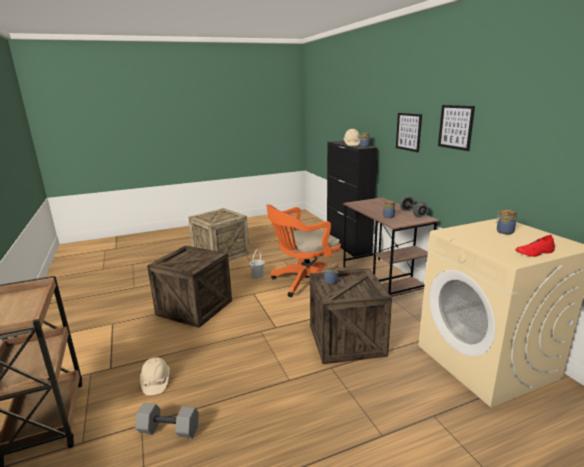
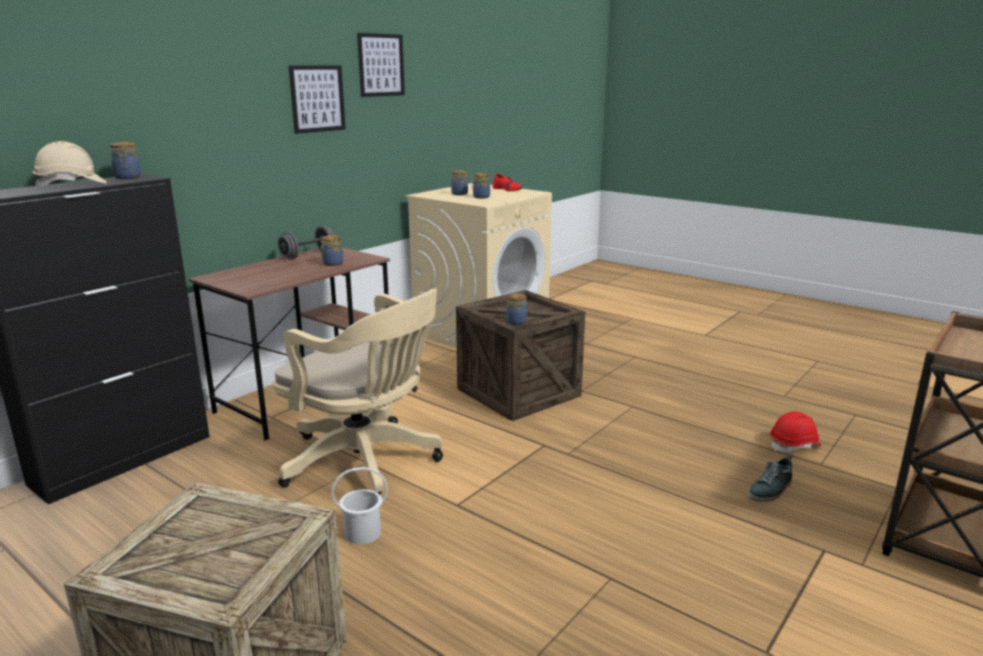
camera: 120 degrees left, 0 degrees up
(155, 382) = (770, 490): beige hard hat -> shoe
(168, 430) = (795, 445): grey dumbbell -> red hard hat
(194, 307) = (579, 557): crate -> none
(303, 282) = (367, 463): orange office chair -> beige office chair
(408, 132) = (220, 122): picture -> picture (381, 65)
(483, 235) = (480, 197): none -> jar

